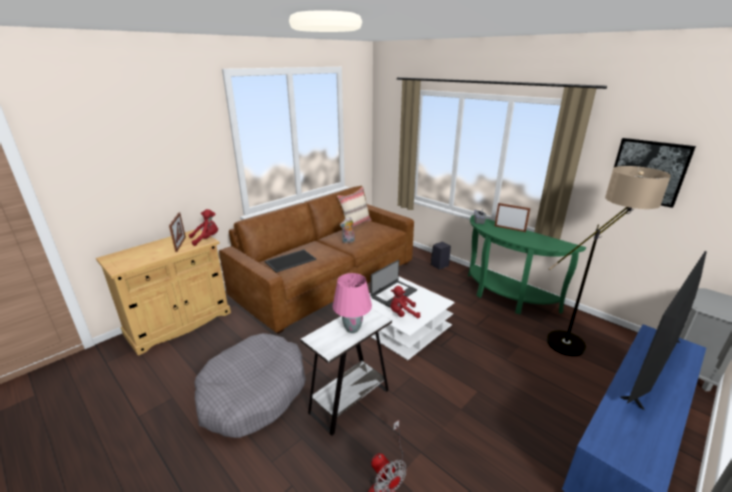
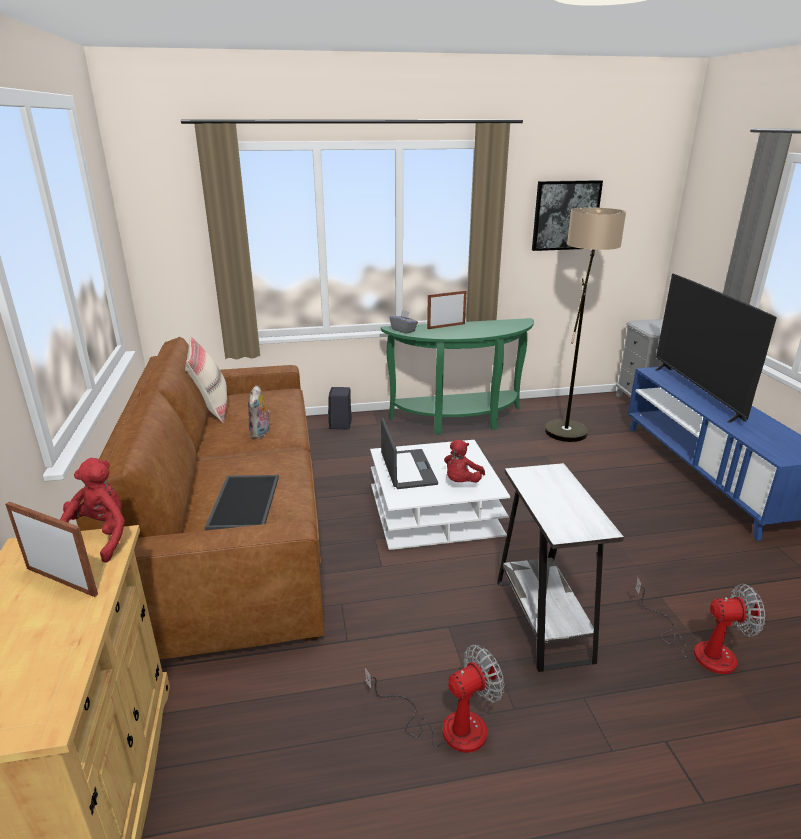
camera: 55 degrees left, 0 degrees up
(253, 393) = (447, 726): grey dog bed -> fan
(352, 329) = (562, 495): pink table lamp -> none

